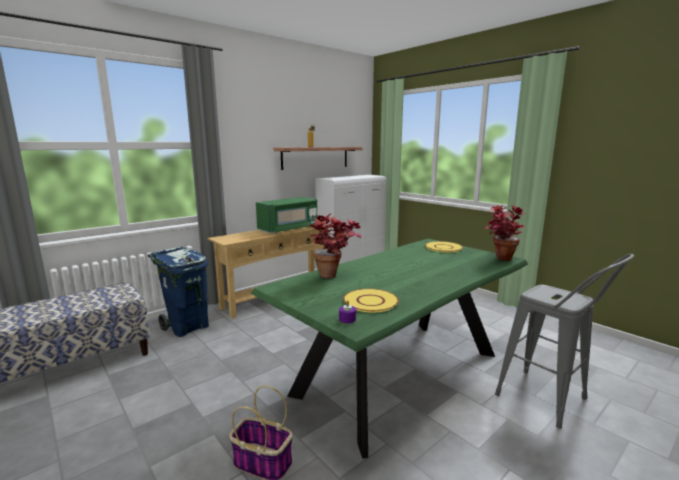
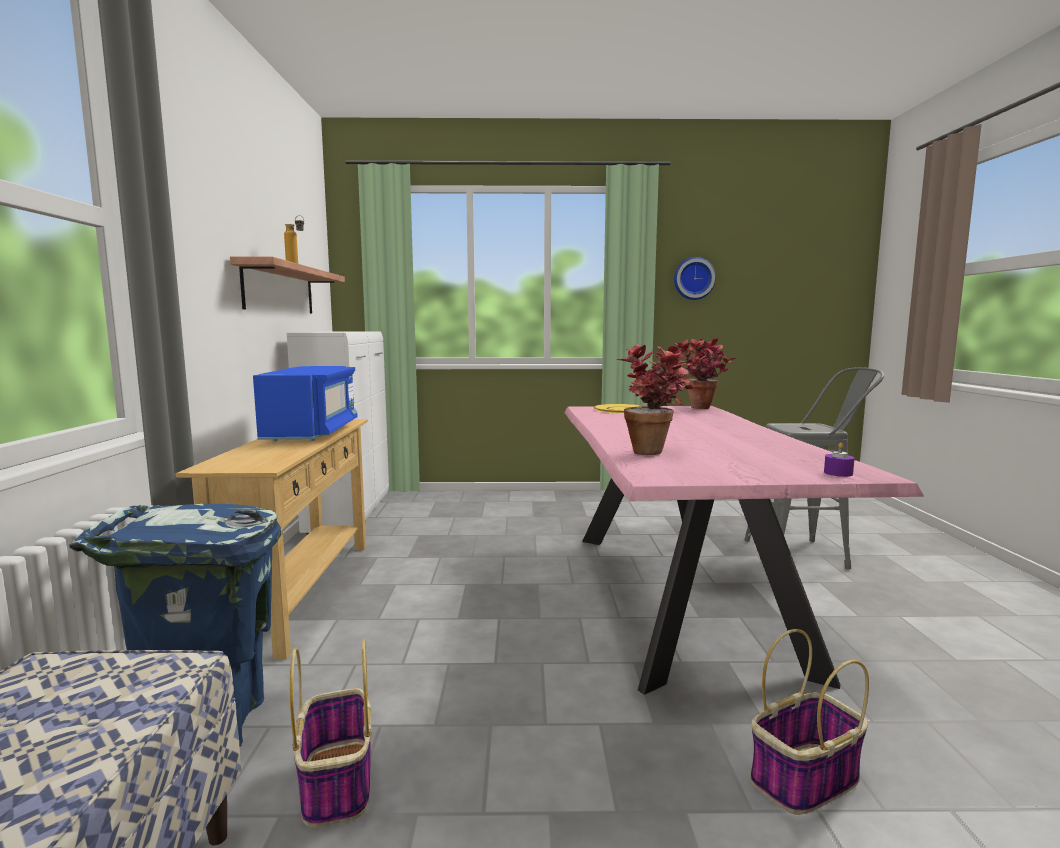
camera: 50 degrees left, 5 degrees down
(179, 358) = (336, 781): none -> basket
(289, 229) = (312, 432): green microwave -> blue microwave
(371, 301) = (782, 457): yellow plate -> none
(399, 373) = (678, 595): green dining table -> pink dining table
(600, 146) = (693, 278): none -> wall clock

